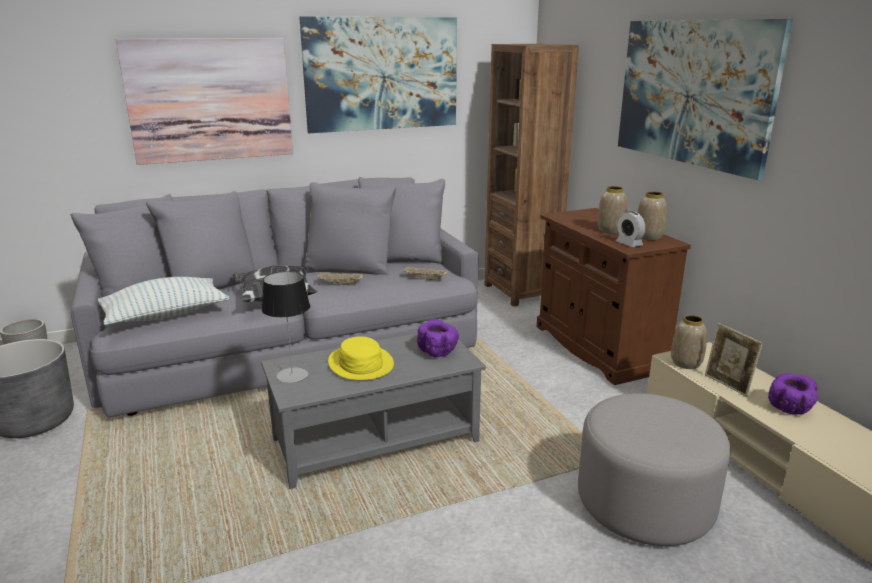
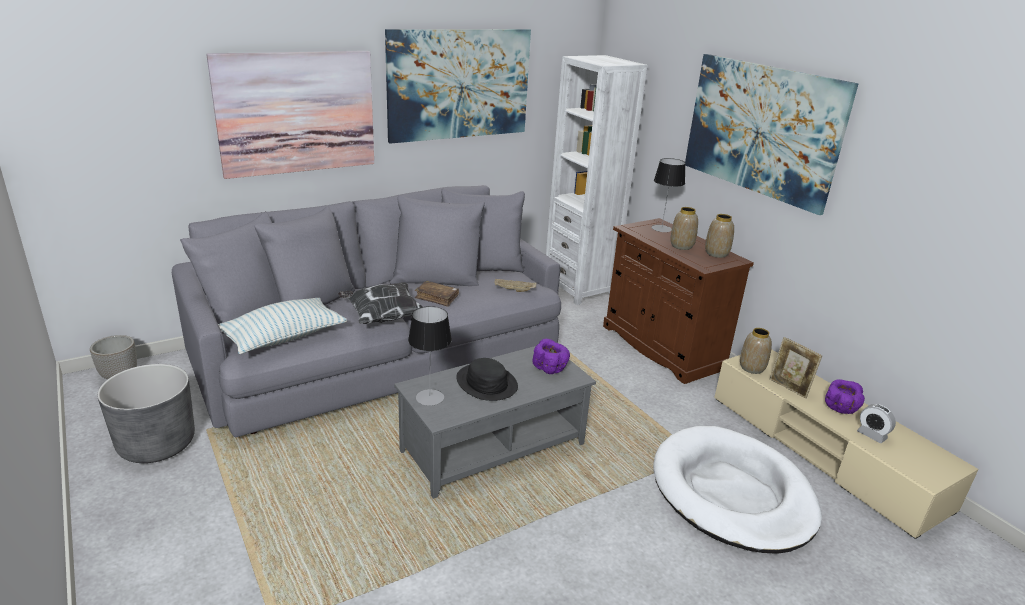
camera: 10 degrees left, 5 degrees up
(340, 284) = (437, 298): beige tray -> brown book
(360, 364) = (486, 383): yellow hat -> black hat
(521, 291) = (579, 288): brown bookcase -> white bookcase
(594, 216) = (661, 228): none -> table lamp
(629, 244) = (702, 262): alarm clock -> alarm clock (871, 435)
(644, 504) = (732, 493): grey ottoman -> white dog bed

